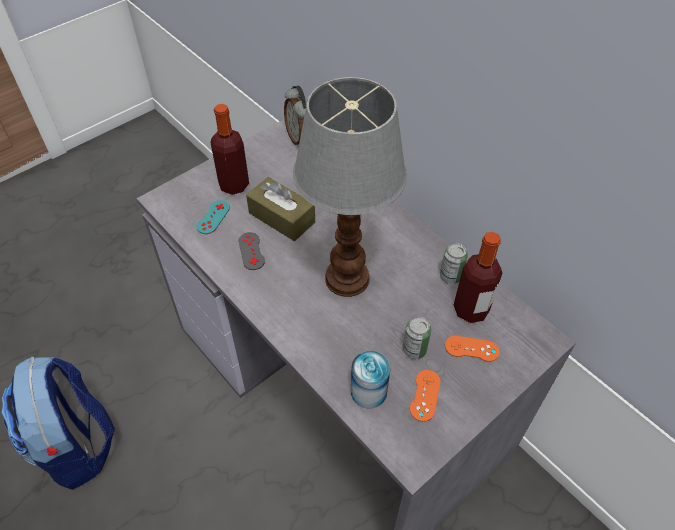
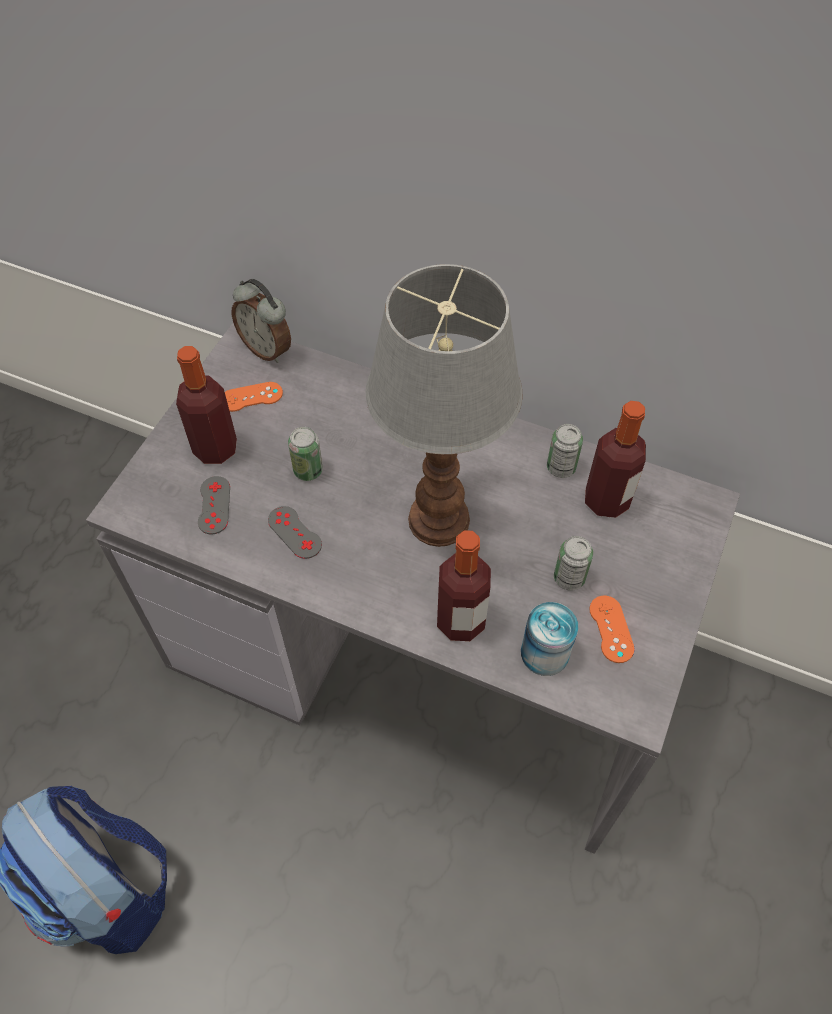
camera: 25 degrees left, 5 degrees up
(213, 217) = (214, 505): turquoise game controller -> grey game controller
(282, 217) = (308, 470): brown tissue box -> can
(324, 347) = (460, 621): none -> bottle
(471, 349) = (633, 549): orange game controller -> orange game controller (251, 397)

